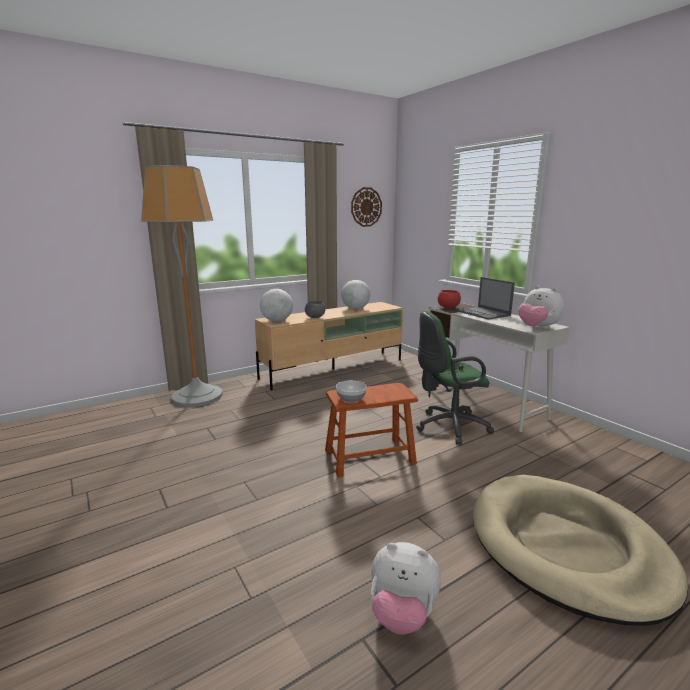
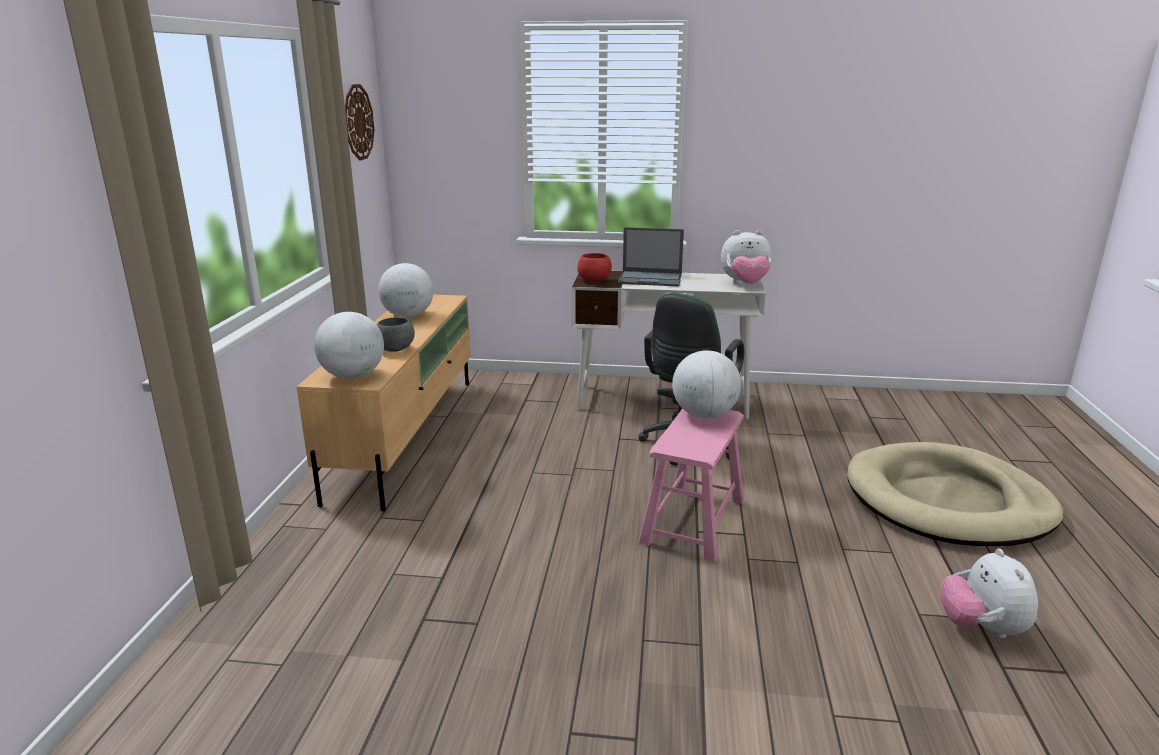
camera: 50 degrees left, 5 degrees up
(197, 396) = (275, 588): floor lamp -> none
(350, 398) = (698, 445): bowl -> none
(369, 457) = (693, 521): brown stool -> pink stool
(392, 389) = (704, 415): none -> globe
(402, 614) = (981, 628): plush toy -> plush toy turned 120 degrees clockwise

